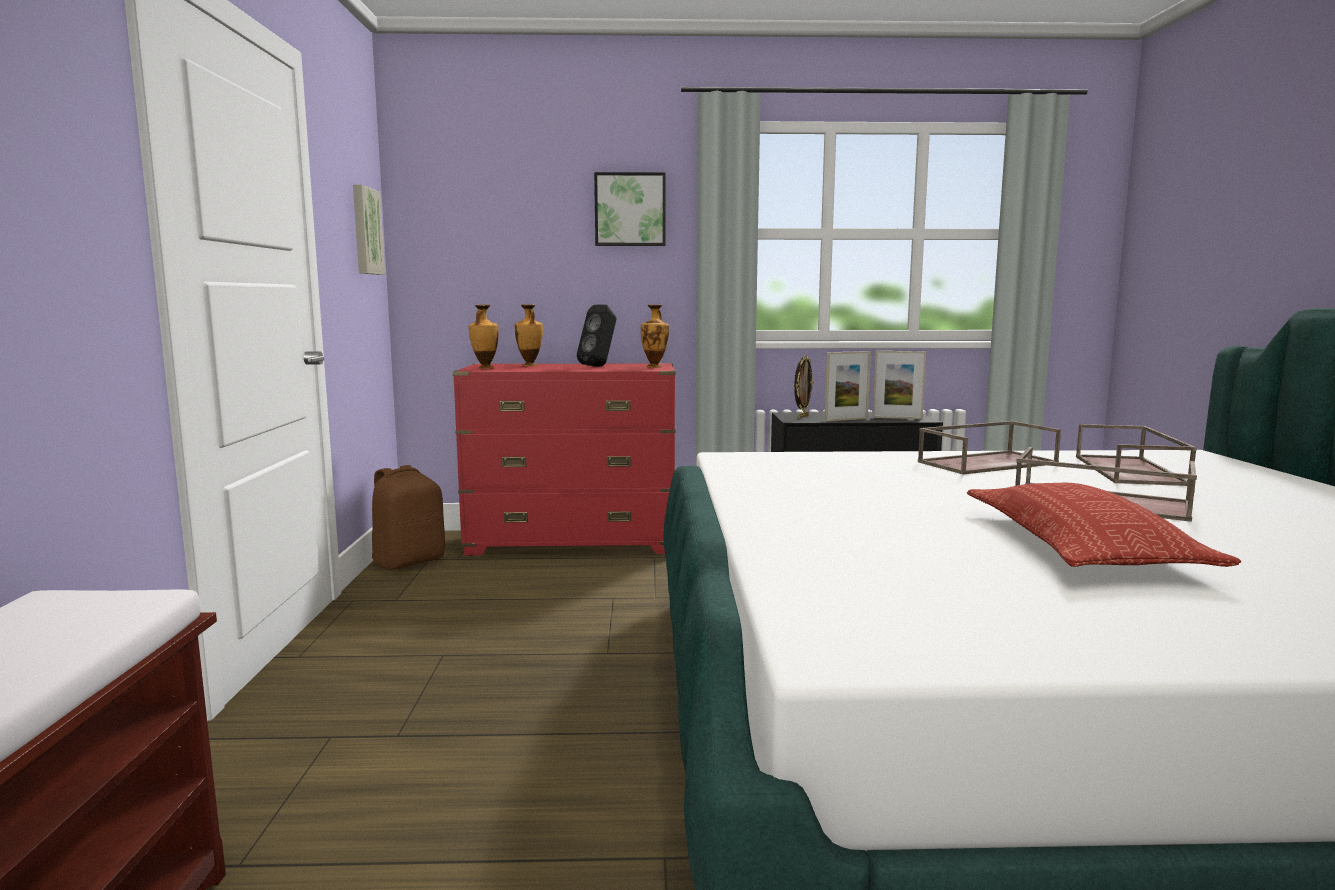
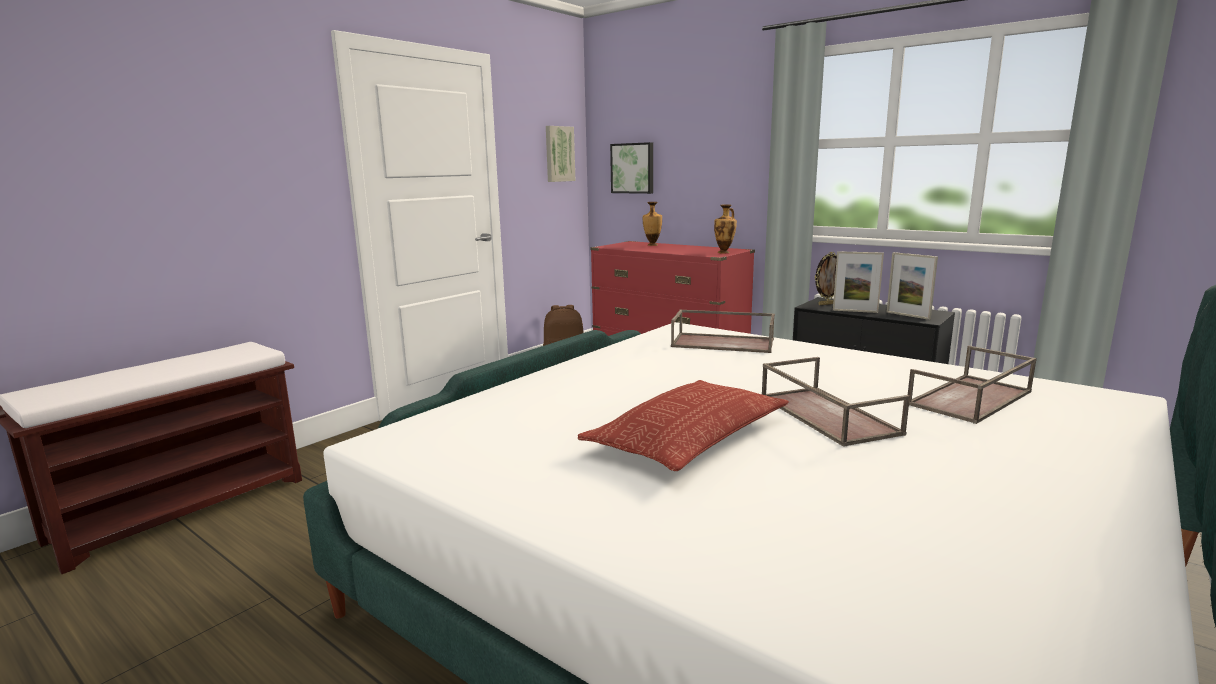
camera: 40 degrees right, 5 degrees up
(485, 368) = (617, 245): vase -> none
(599, 366) = (690, 249): black speaker -> none
(630, 210) = (730, 128): picture -> picture (633, 168)
(987, 462) = (857, 366): brown tray -> brown tray (724, 343)

